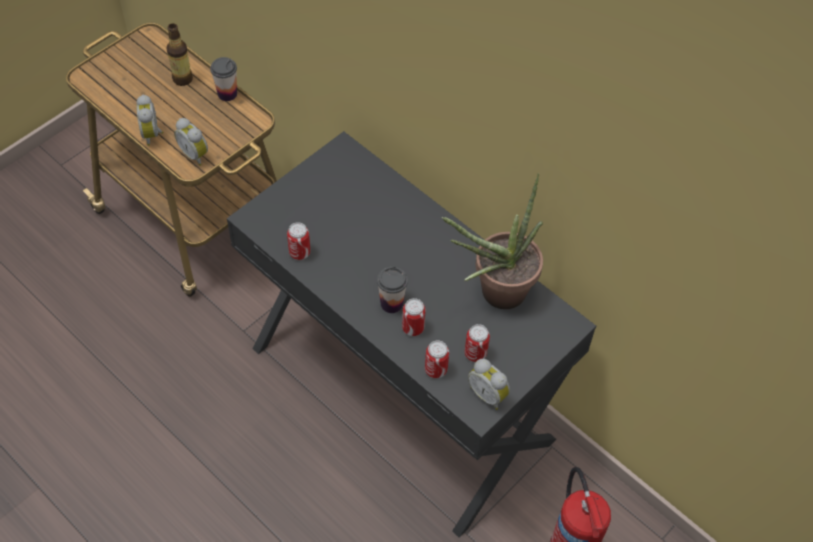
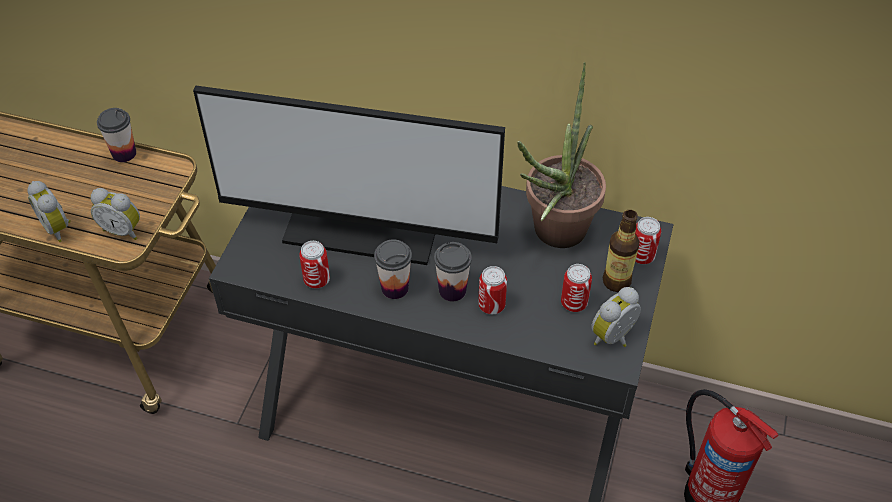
camera: 25 degrees left, 5 degrees down
(182, 79) = (61, 157): bottle -> bottle (616, 281)
(351, 283) = (395, 288): none -> cup
(358, 224) = (363, 224): none -> monitor
(435, 369) = (544, 338): can -> can (641, 256)
(488, 394) = (614, 338): alarm clock -> alarm clock turned 120 degrees clockwise

